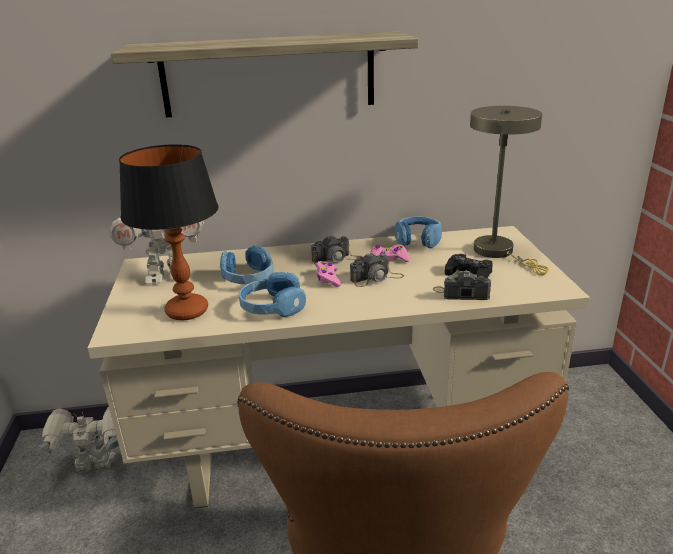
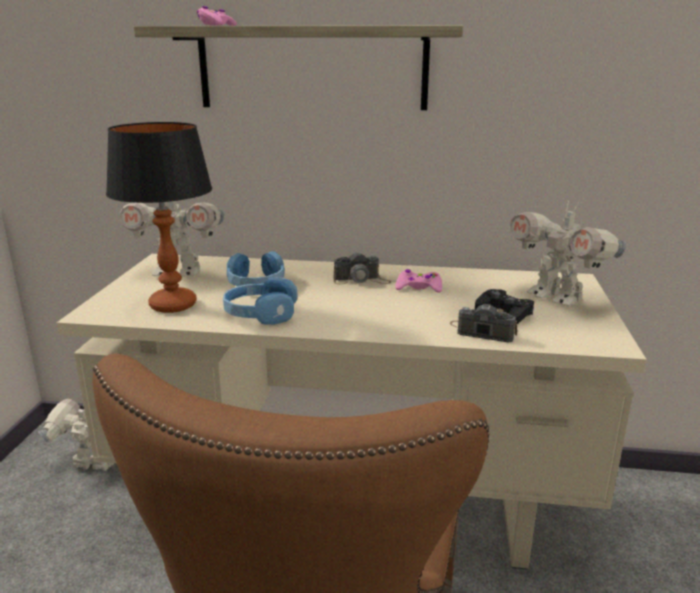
camera: 15 degrees right, 5 degrees down
(328, 278) = (339, 296): pink game controller -> pink game controller (216, 25)
(376, 278) = (393, 303): camera -> none
(418, 240) = (466, 273): blue headphones -> none
(499, 252) = (556, 297): beige table lamp -> toy robot

